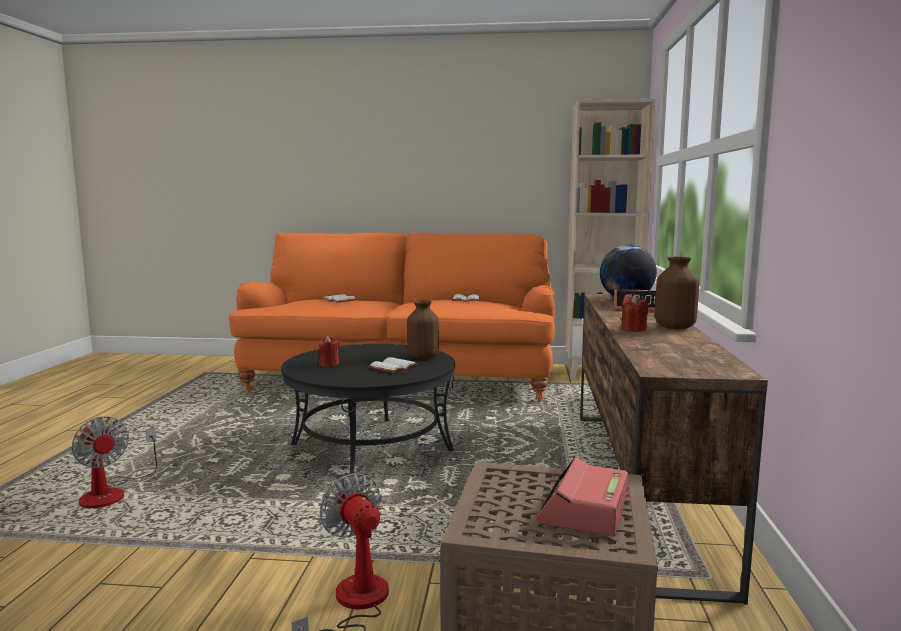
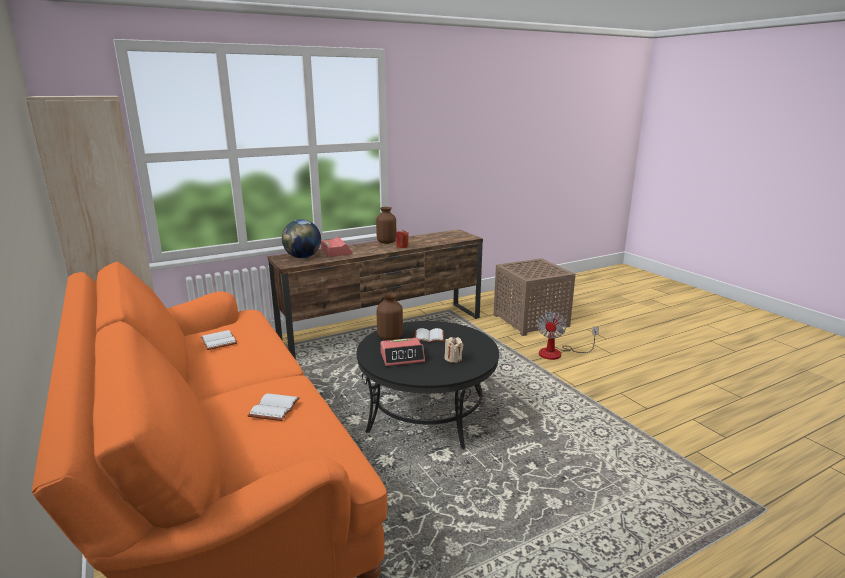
camera: 125 degrees left, 10 degrees up
(112, 493) = (621, 474): fan -> none
(329, 364) = (453, 359): red candle -> beige candle
(583, 511) = (531, 265): alarm clock -> alarm clock (402, 357)

